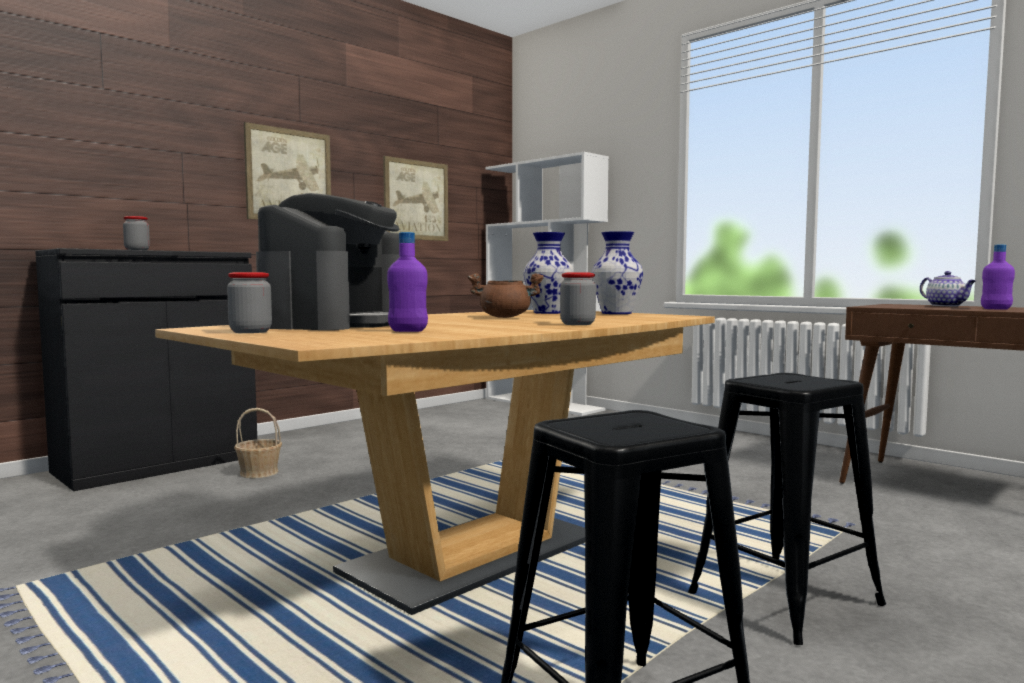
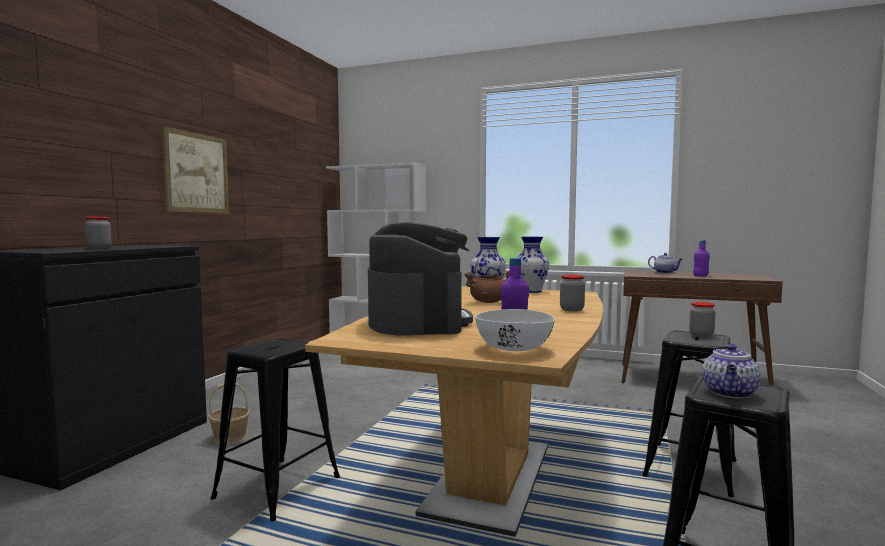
camera: 25 degrees left, 0 degrees up
(241, 521) = (277, 487): none -> black stool
(250, 332) = (412, 342): jar -> jar (701, 335)
(326, 339) = (514, 348): none -> white bowl
(416, 200) = (283, 192): picture -> none
(609, 425) = (730, 393): none -> teapot

